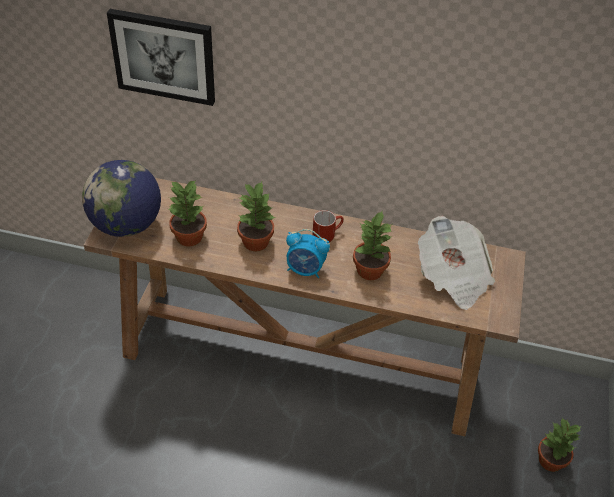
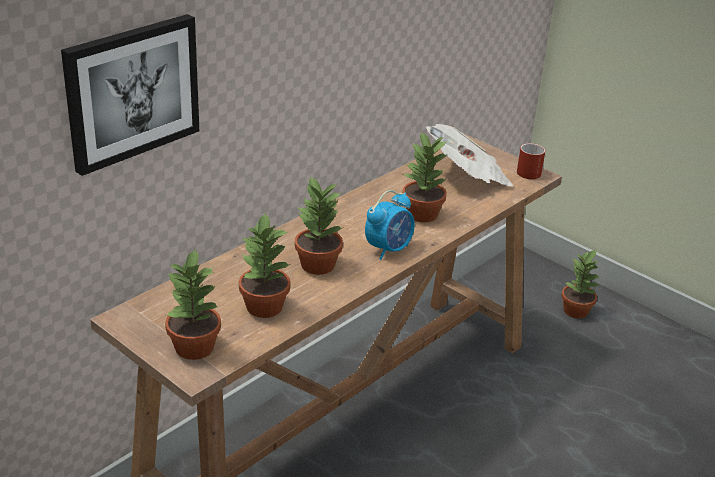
camera: 60 degrees left, 15 degrees down
(127, 225) = (193, 348): globe -> potted plant
(327, 233) = (348, 218): red mug -> red mug (527, 170)

